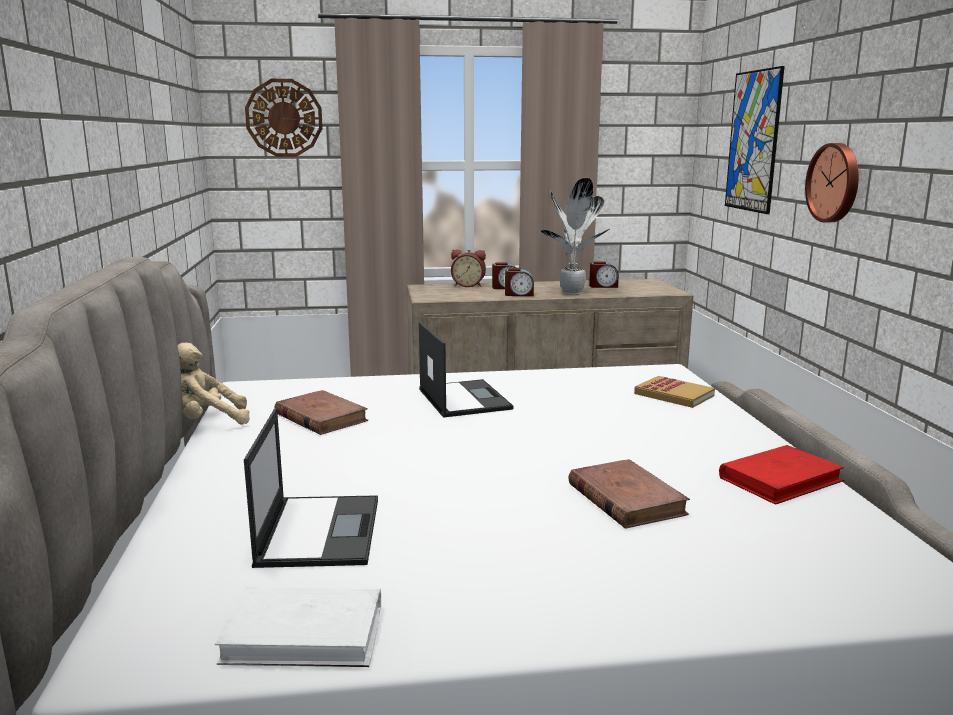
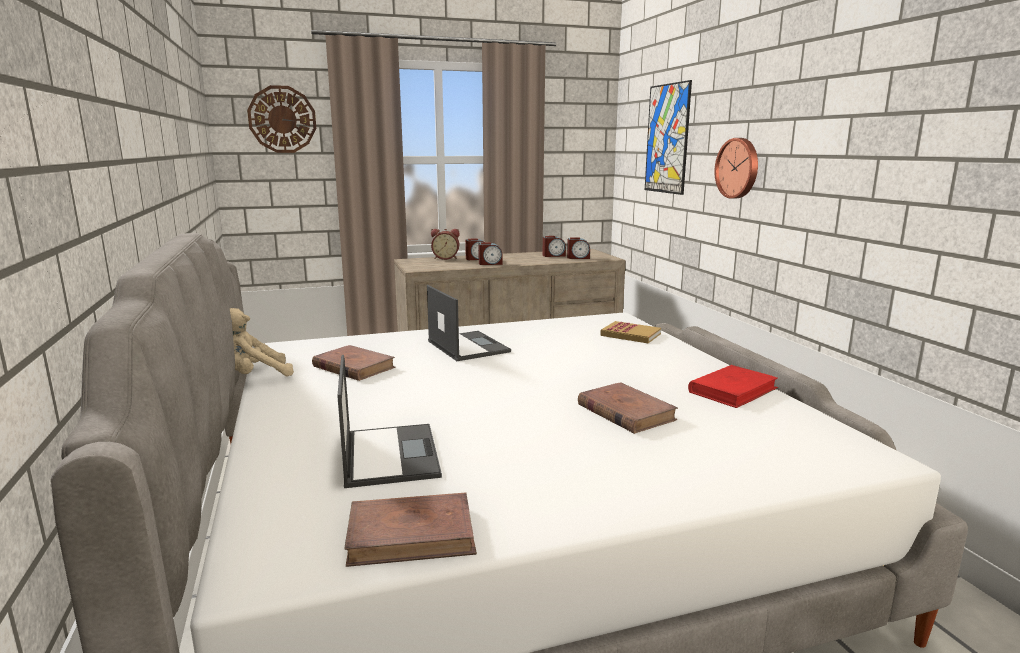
camera: 10 degrees left, 0 degrees up
(305, 633) = (412, 535): white book -> brown book
(572, 293) = (532, 261): potted plant -> none
(633, 290) = (578, 257): none -> alarm clock

